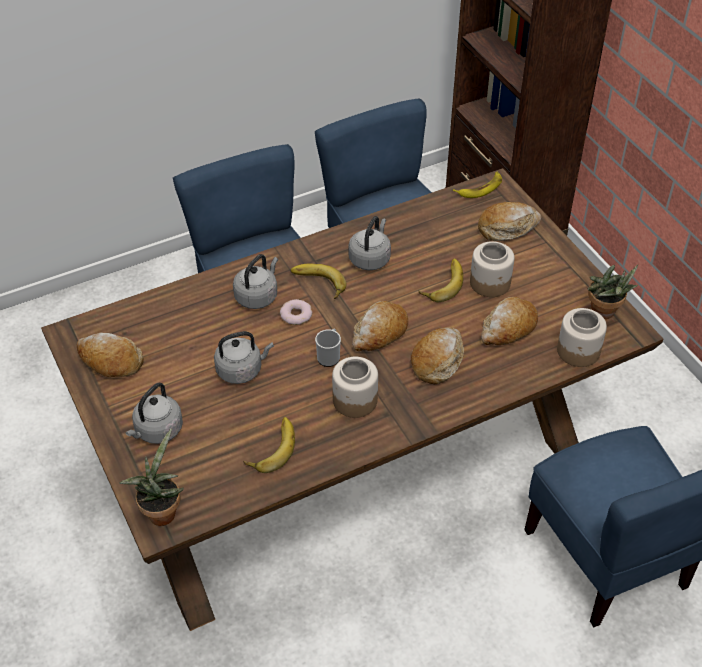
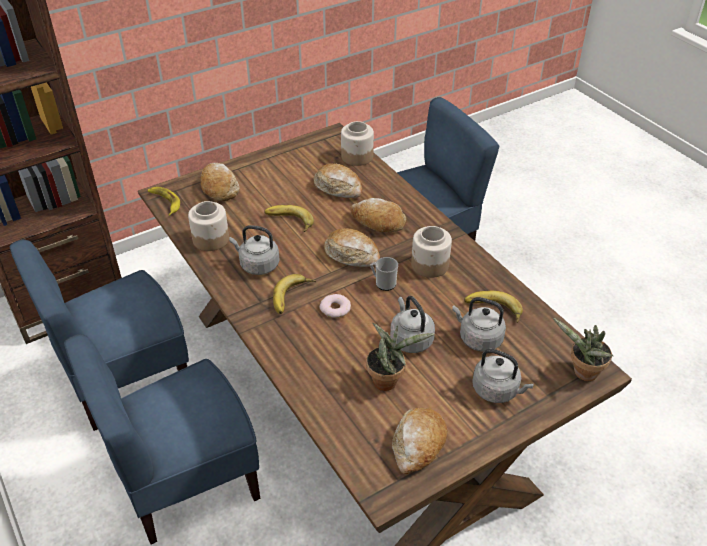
camera: 95 degrees left, 5 degrees down
(257, 296) = (312, 338): grey kettle -> grey kettle (478, 338)
(490, 283) = (287, 196): jar -> jar (211, 239)
(605, 314) = (318, 144): potted plant -> potted plant (388, 380)

